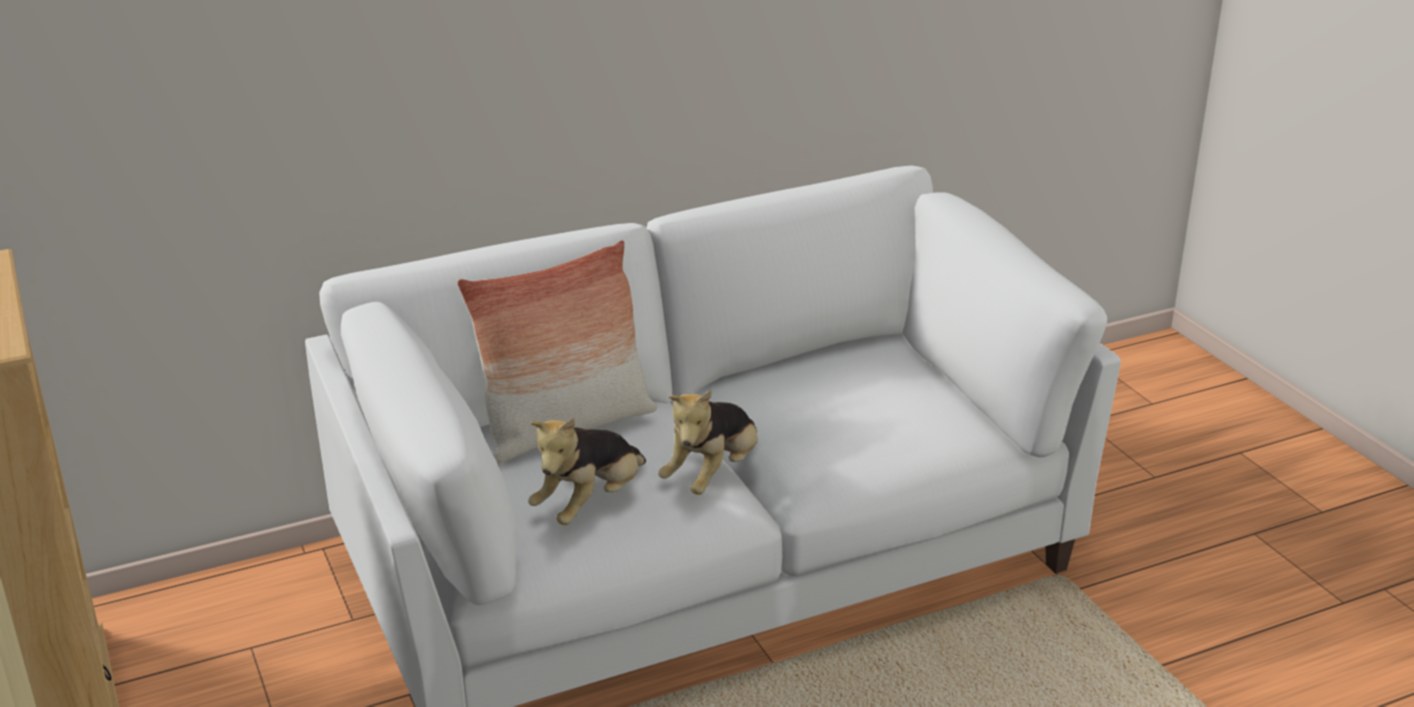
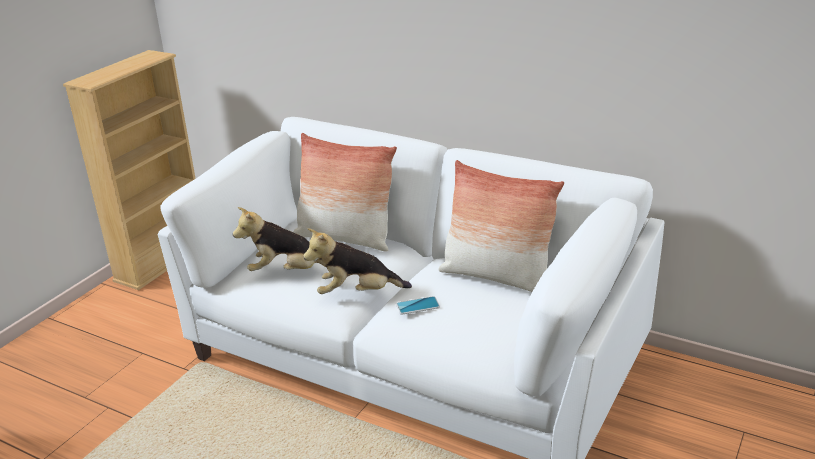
camera: 55 degrees right, 0 degrees up
(814, 441) = (418, 306): none -> phone
(819, 368) = (496, 277): none -> pillow

